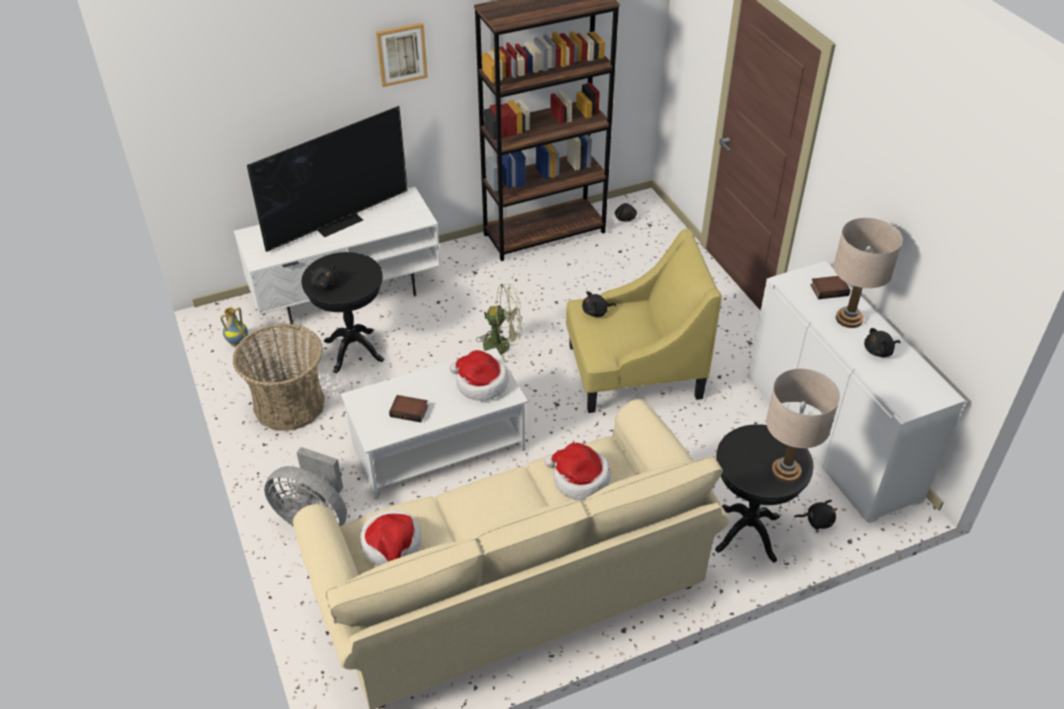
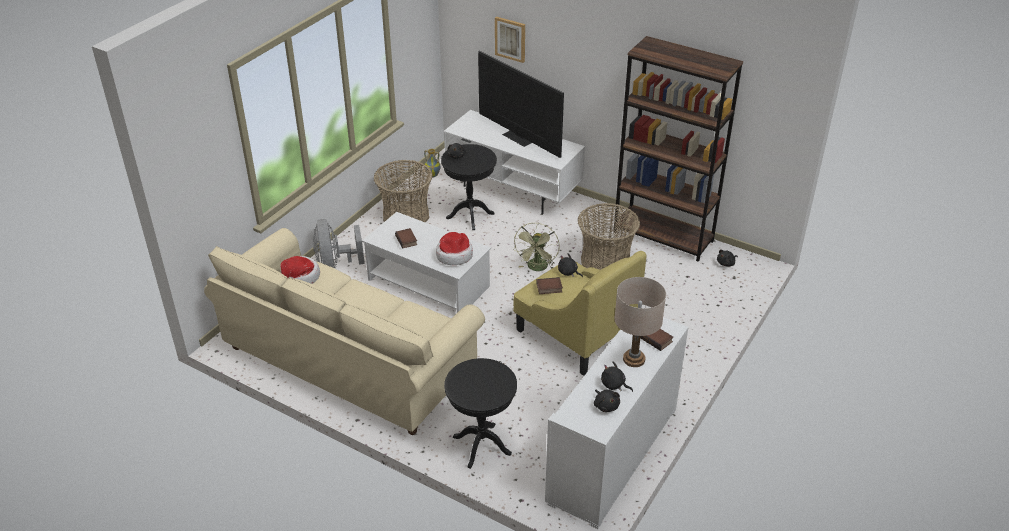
camera: 55 degrees right, 5 degrees down
(338, 222) = (518, 137): television -> television turned 150 degrees counterclockwise
(401, 54) = (593, 47): picture -> picture (510, 39)
(503, 345) = (537, 268): green fan -> green fan turned 45 degrees clockwise
(544, 292) = (605, 262): none -> basket
(579, 479) = (408, 322): hat -> none
(611, 339) = (549, 288): none -> book
(785, 471) = (478, 396): beige table lamp -> none
(817, 521) = (524, 476): black plush toy -> black plush toy (606, 405)

